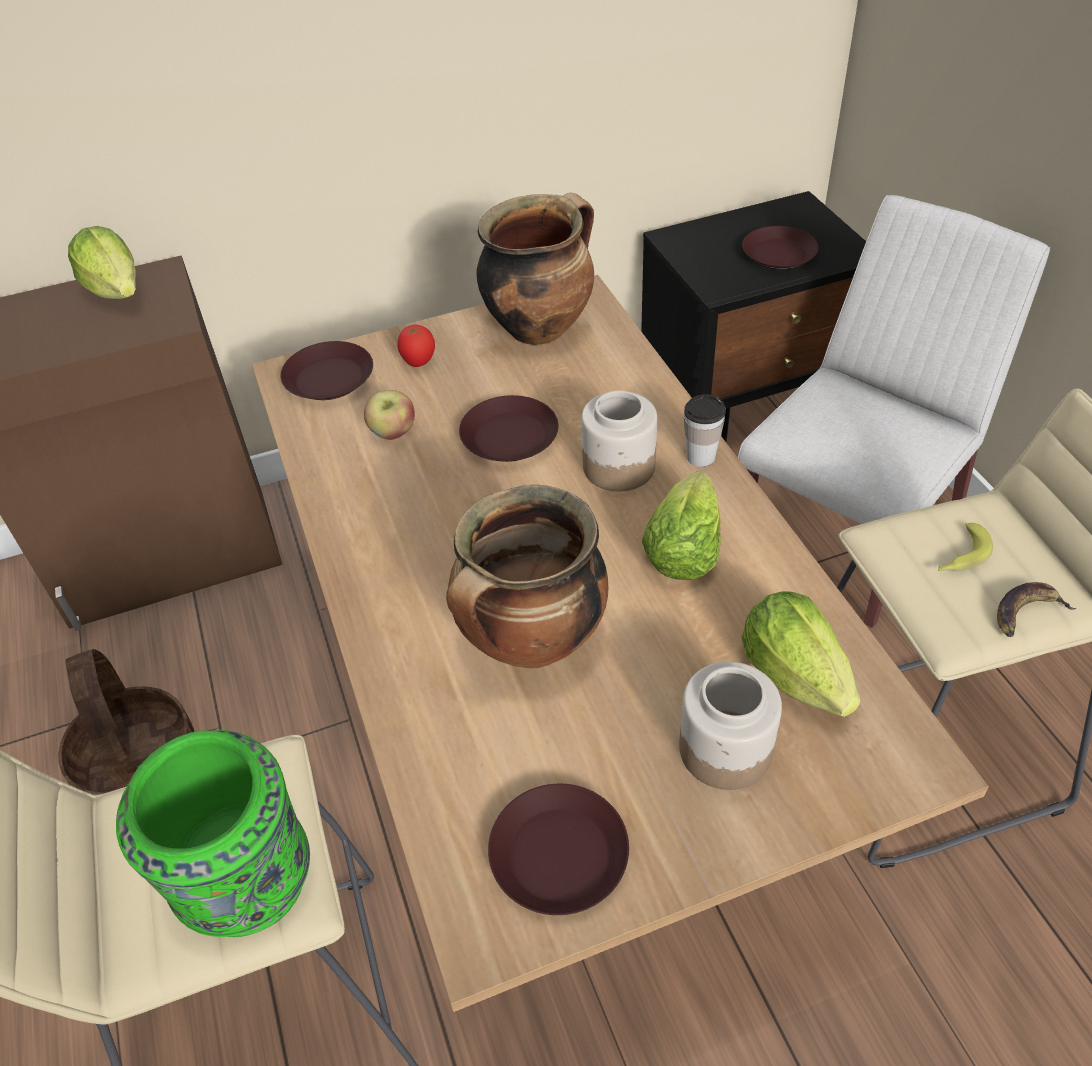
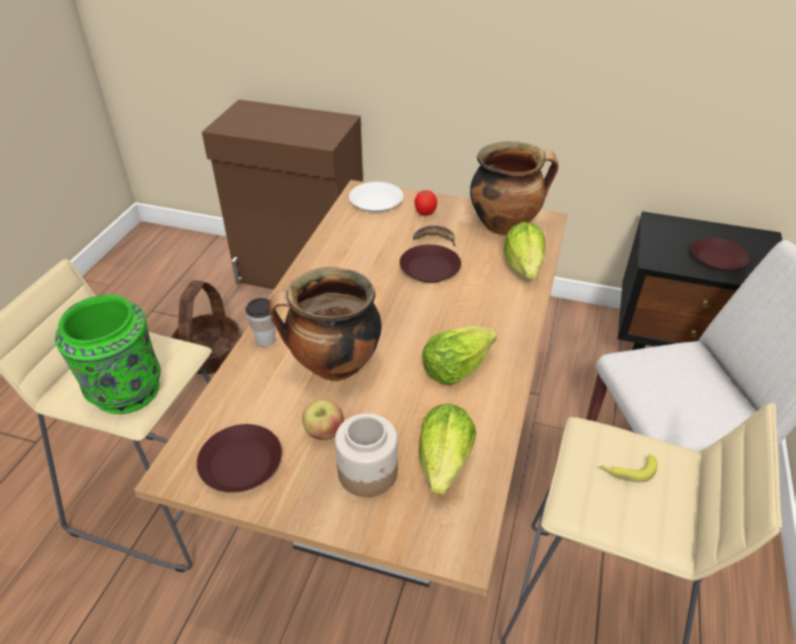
camera: 35 degrees right, 5 degrees down
(116, 290) = (317, 119): lettuce -> lettuce (523, 267)
(328, 378) = (376, 201): brown plate -> white plate
(393, 433) = (377, 239): apple -> apple (324, 432)
(617, 466) = (468, 310): jar -> none
(701, 457) = (519, 329): cup -> cup (265, 340)
(1026, 613) = (634, 526): banana -> banana (434, 239)

